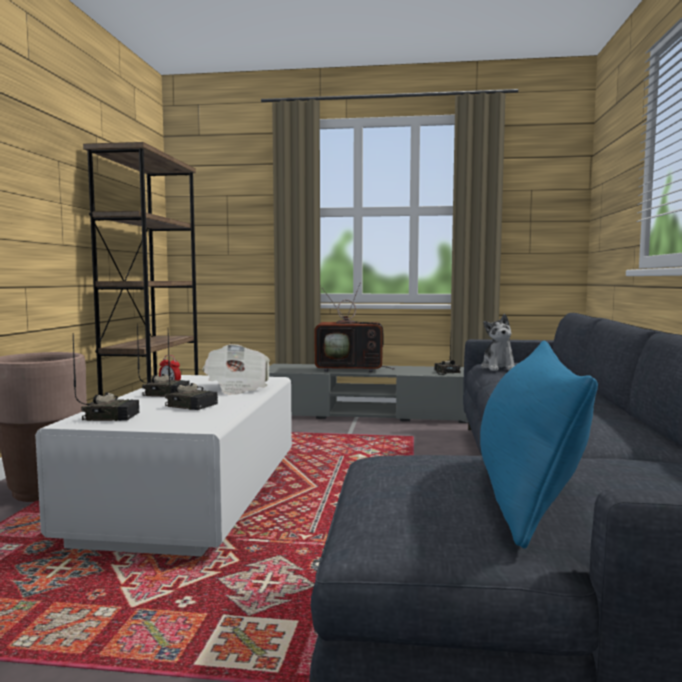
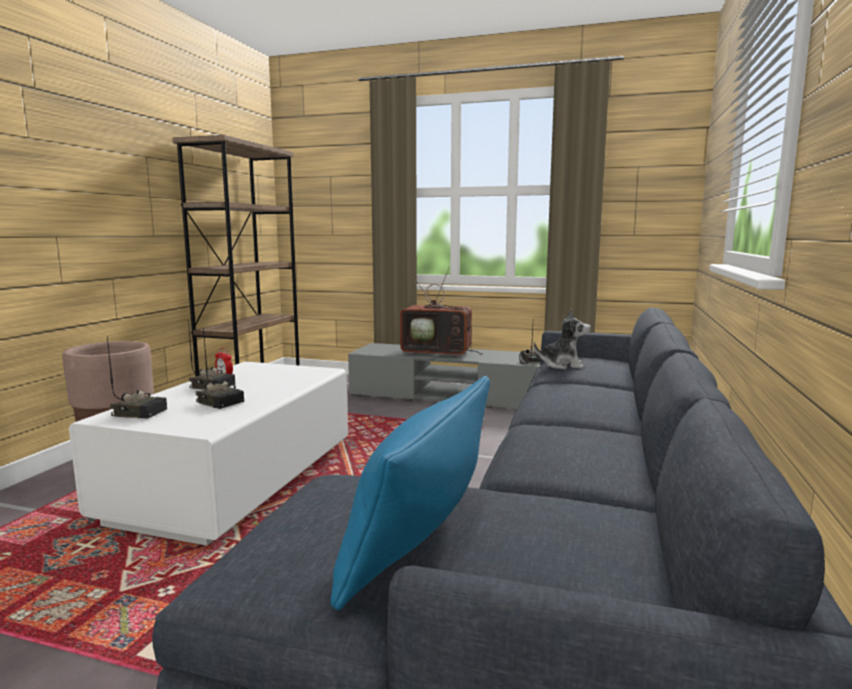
camera: 10 degrees right, 5 degrees up
(237, 388) = (282, 381): newspaper -> none
(498, 368) = (562, 365): plush toy -> plush toy turned 90 degrees counterclockwise

